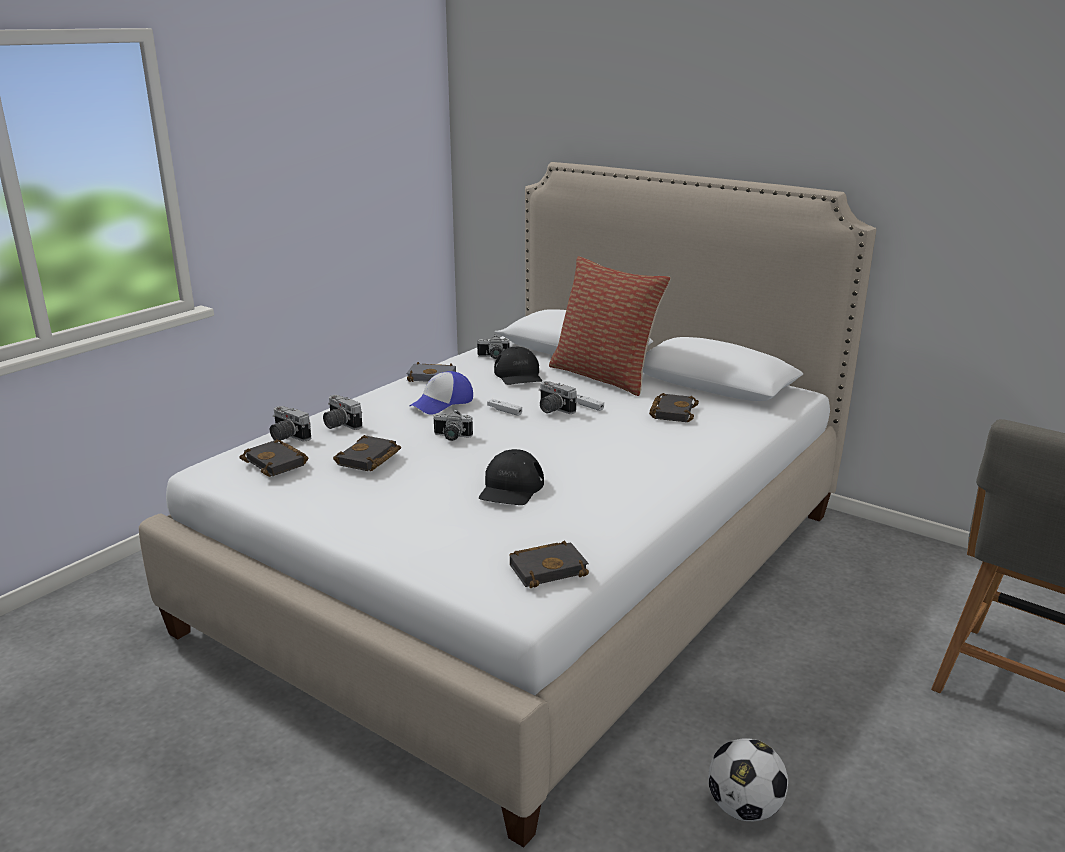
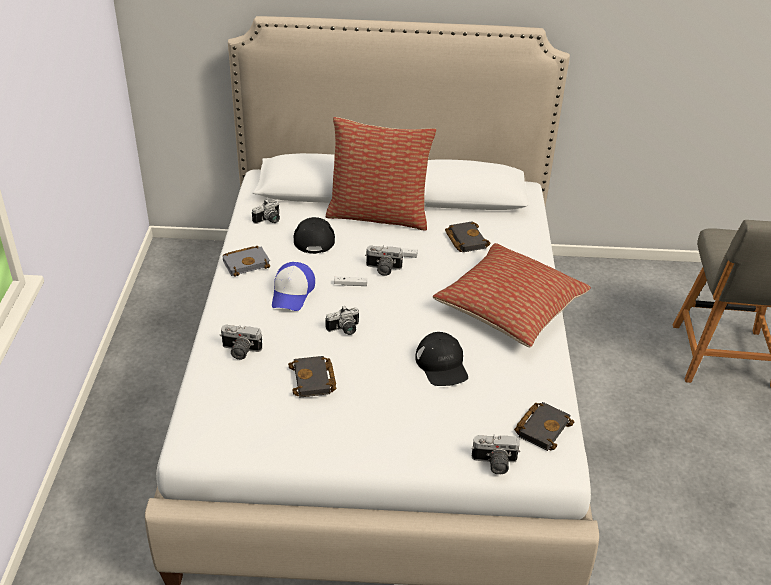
camera: 35 degrees left, 15 degrees up
(277, 463) = (247, 415): black book -> none
(286, 437) = (216, 383): camera -> camera (494, 463)
(518, 375) = (314, 237): black cap -> black cap turned 135 degrees counterclockwise
(649, 470) = (509, 308): none -> pillow
(744, 808) = (658, 515): football -> none

